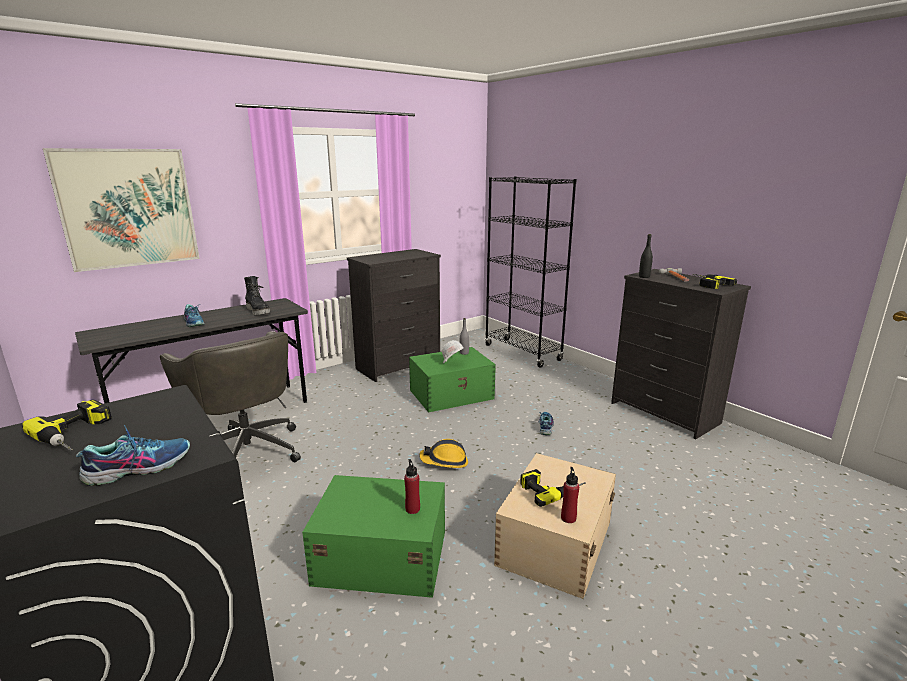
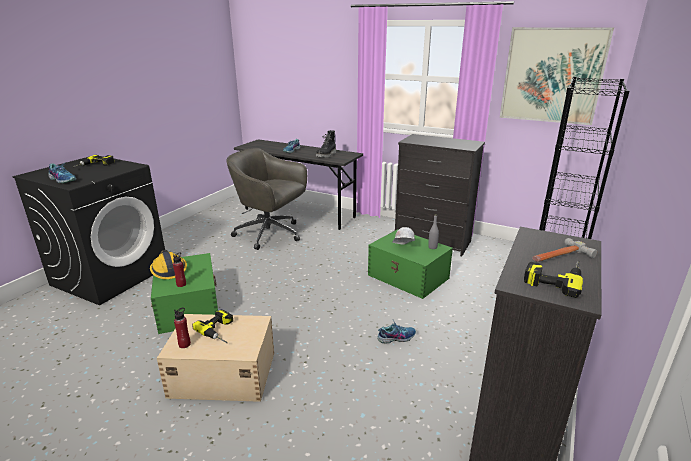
camera: 65 degrees right, 5 degrees up
(128, 208) = (294, 74): picture -> picture (552, 75)
(247, 450) = (270, 234): grey office chair -> grey office chair turned 90 degrees clockwise
(444, 461) = (301, 301): hard hat -> hard hat (168, 270)
(644, 277) = (529, 237): black bottle -> none

